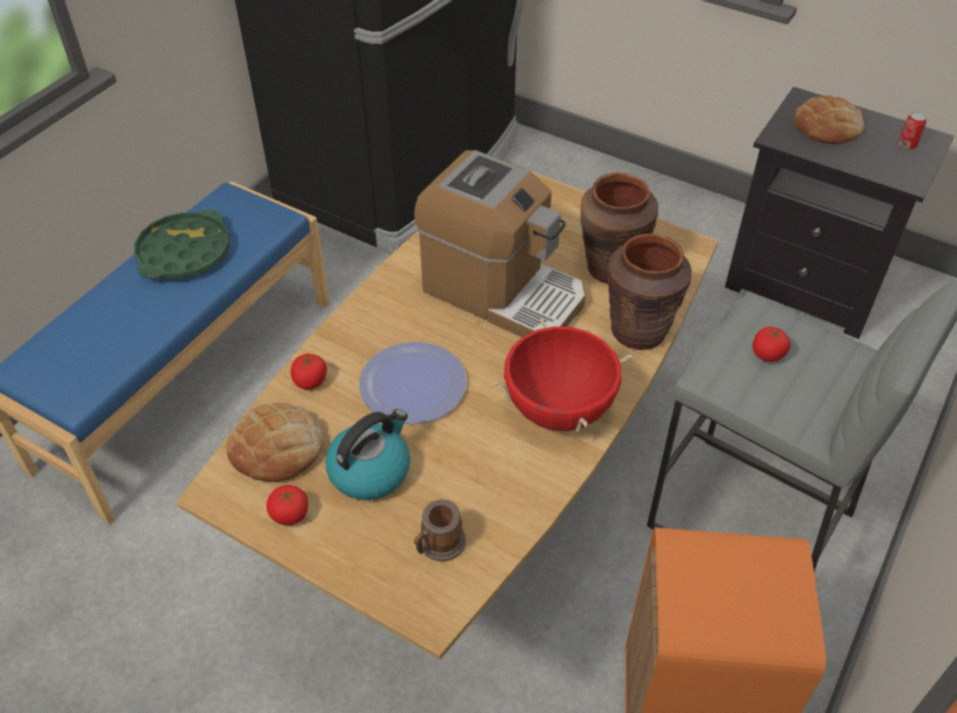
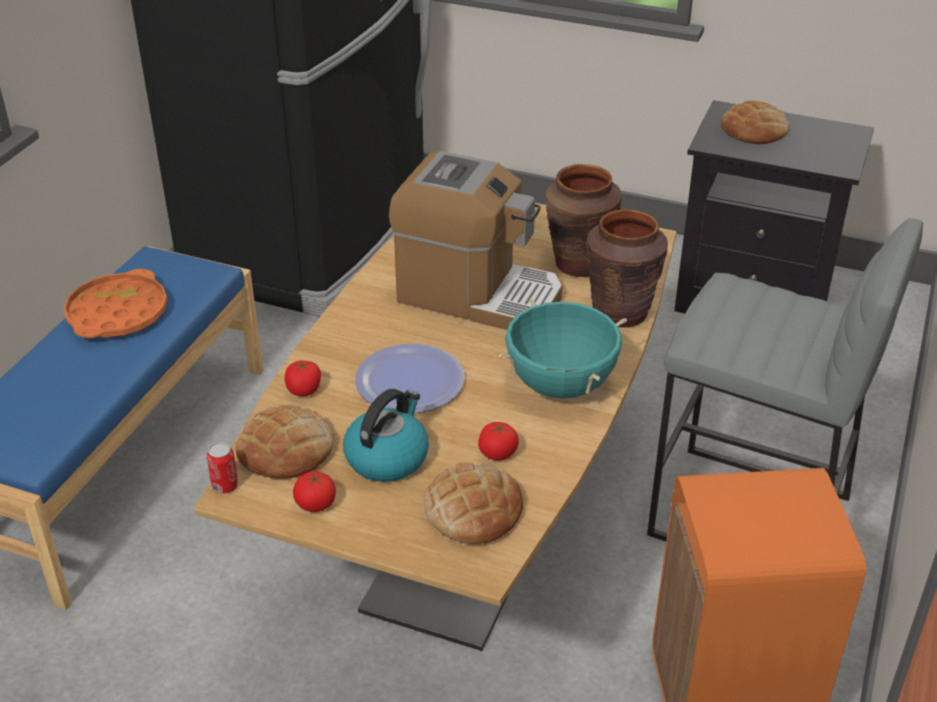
camera: 10 degrees left, 10 degrees down
(184, 253) = (117, 314): green tray -> orange tray
(438, 545) = (473, 510): mug -> bread
(559, 410) = (560, 385): red cooking pot -> turquoise cooking pot
(767, 354) = (749, 316): tomato -> tomato (497, 453)
(907, 145) = (832, 138): can -> can (225, 486)

